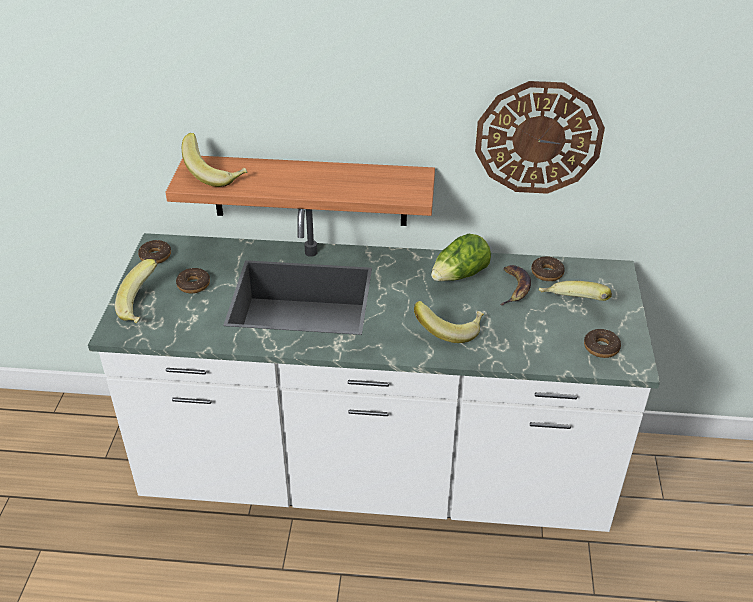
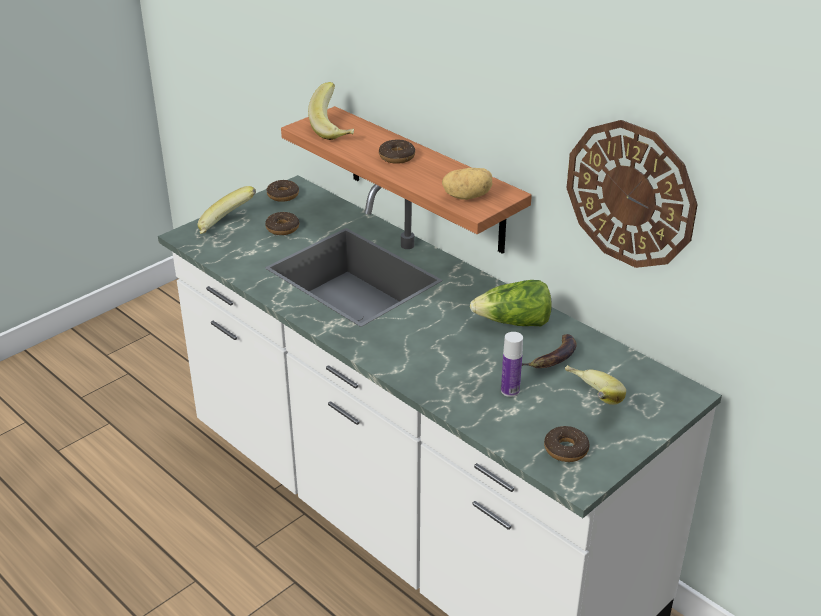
camera: 40 degrees right, 5 degrees down
(396, 188) = (467, 196): none -> potato
(449, 330) = (440, 361): banana -> none
(519, 326) = (510, 391): none -> bottle
(547, 273) = (605, 361): donut -> donut (397, 157)

